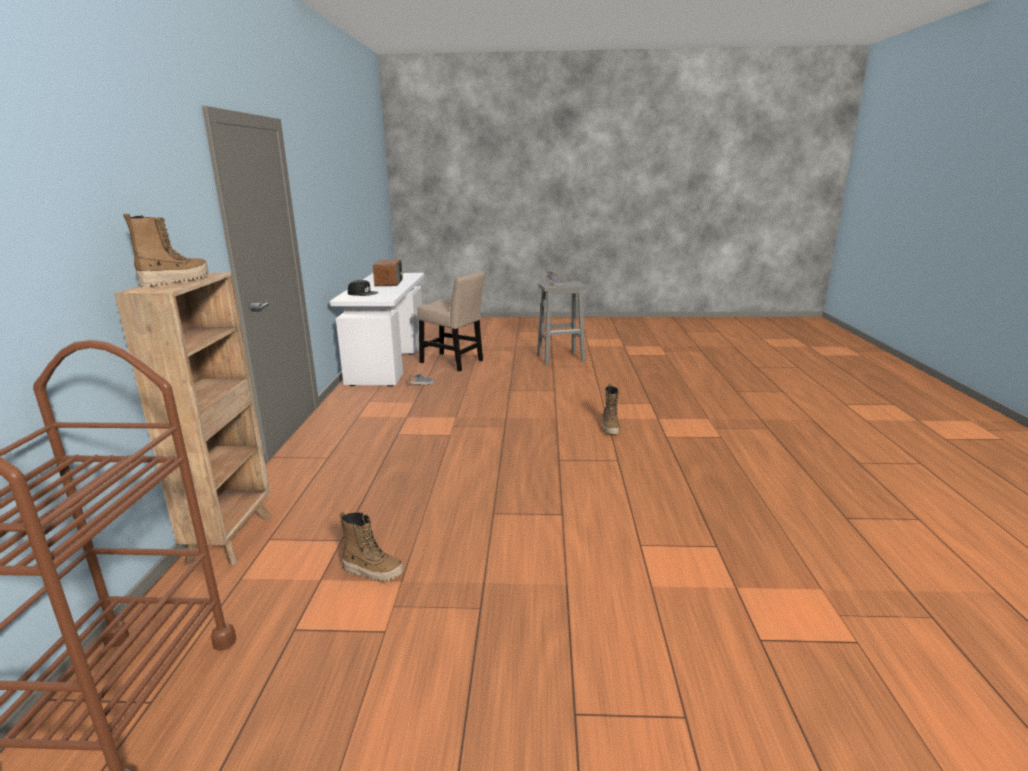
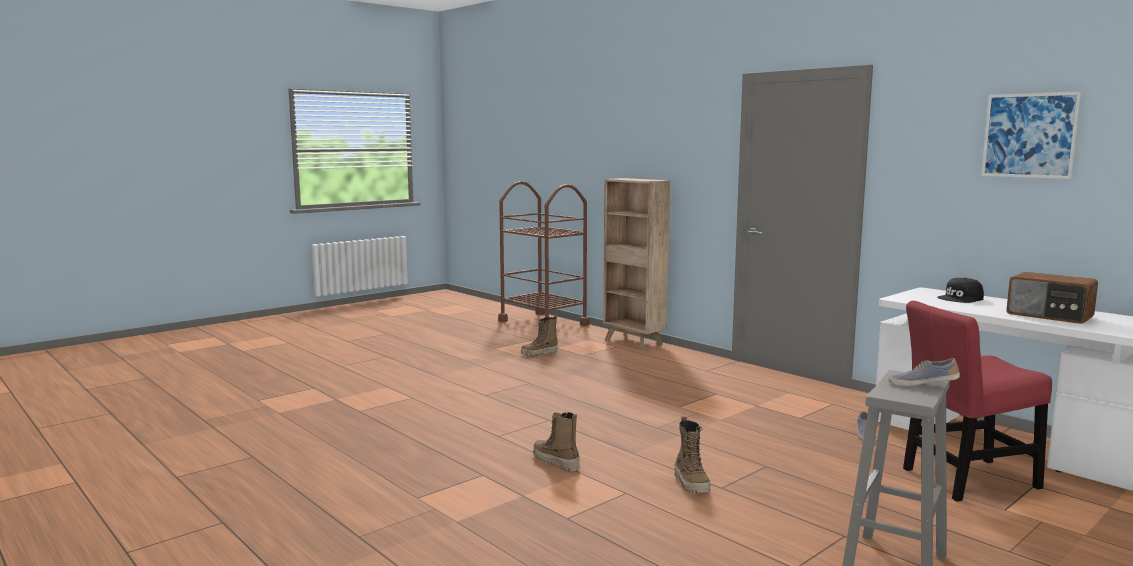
camera: 135 degrees right, 10 degrees down
(175, 281) = (638, 179): boot -> boot (691, 484)
(332, 183) = (1029, 135): none -> picture
(454, 362) = (965, 480): beige chair -> red chair

